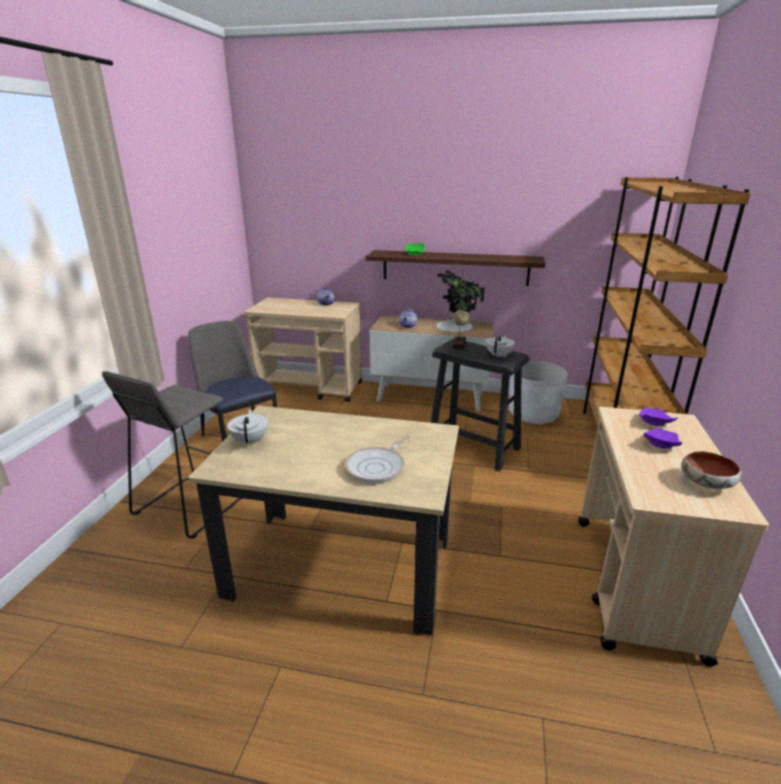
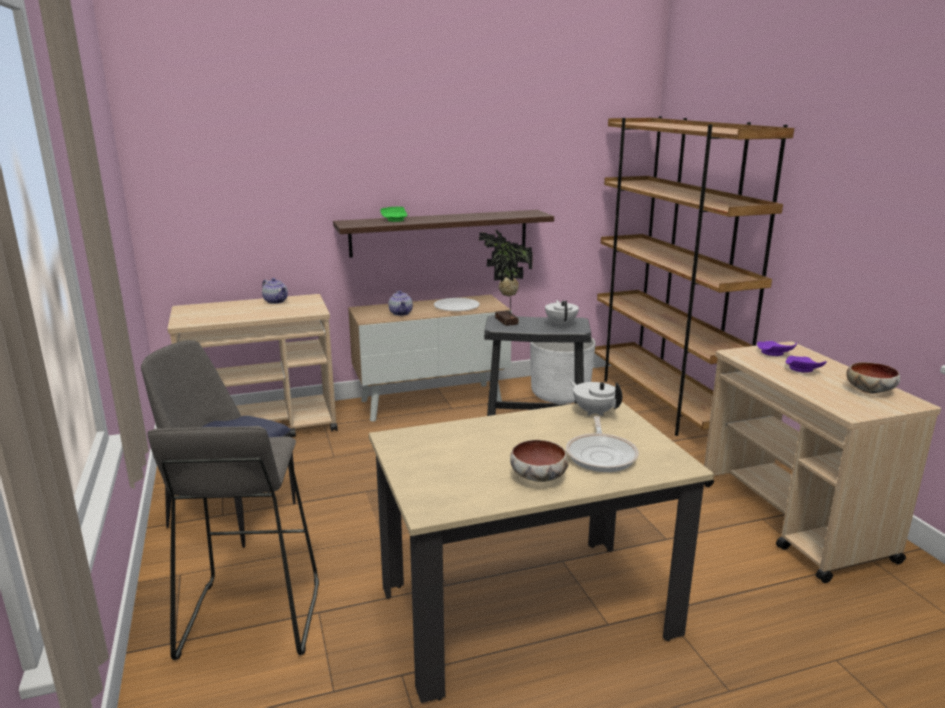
camera: 30 degrees left, 5 degrees down
(250, 441) = (424, 470): white teapot -> white teapot (594, 412)
(311, 469) = (539, 477): none -> bowl

